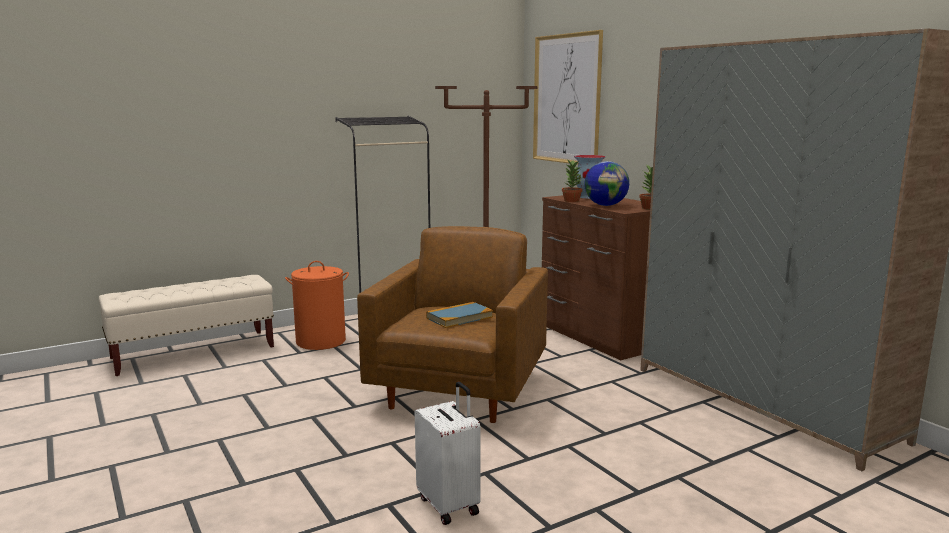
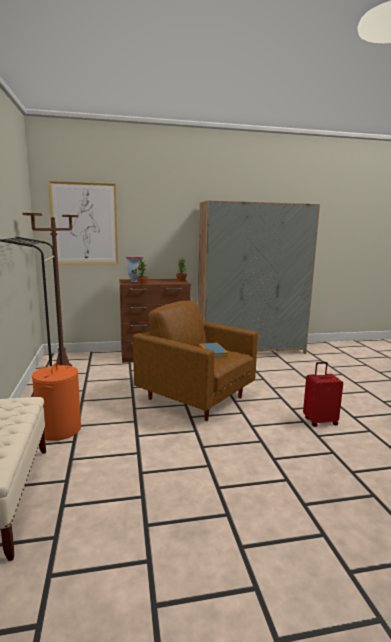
camera: 70 degrees left, 0 degrees up
(449, 505) = (320, 421): white suitcase -> red suitcase
(606, 205) = (164, 282): globe -> none

